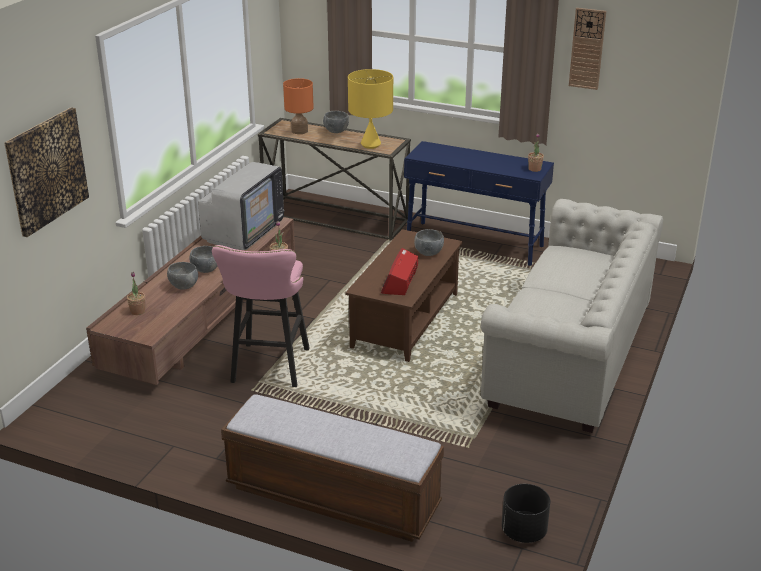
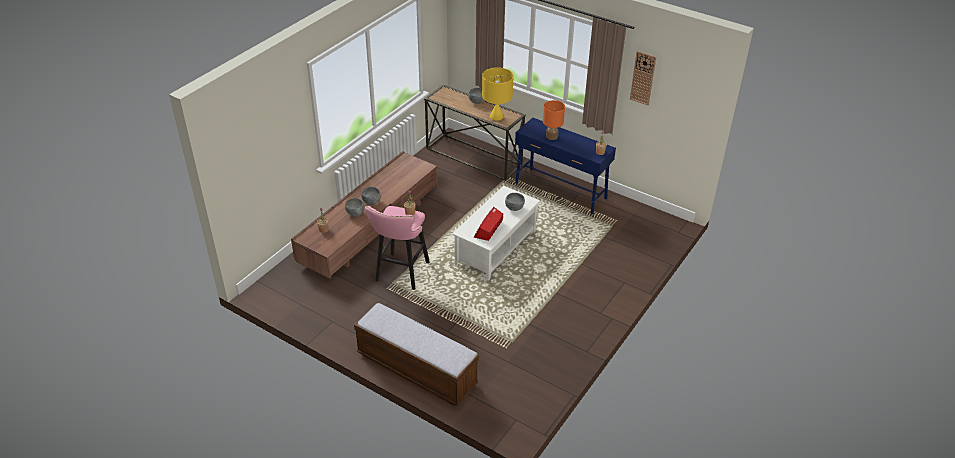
camera: 10 degrees right, 10 degrees up
(46, 170) = (270, 148): picture -> none
(244, 232) = (402, 173): television -> none
(299, 131) = (452, 98): orange table lamp -> orange table lamp (551, 136)
(406, 320) = (496, 248): brown coffee table -> white coffee table
(523, 532) = (520, 409): black planter -> none
(569, 357) = (592, 291): white sofa -> none

